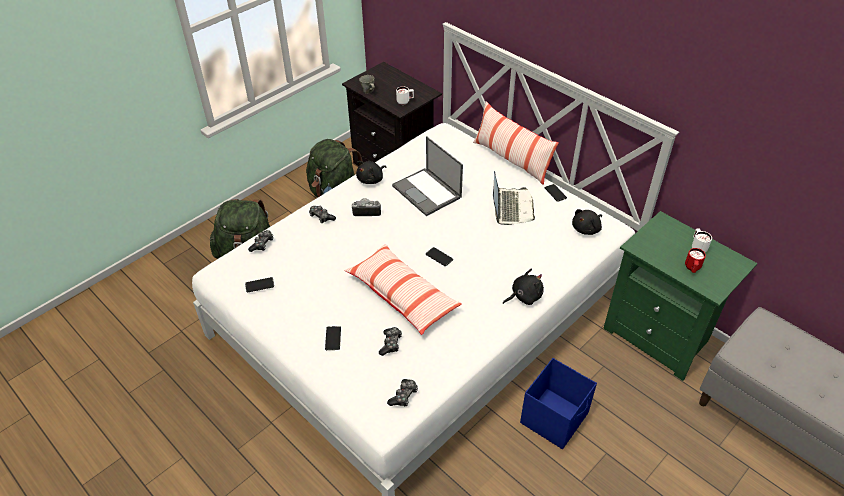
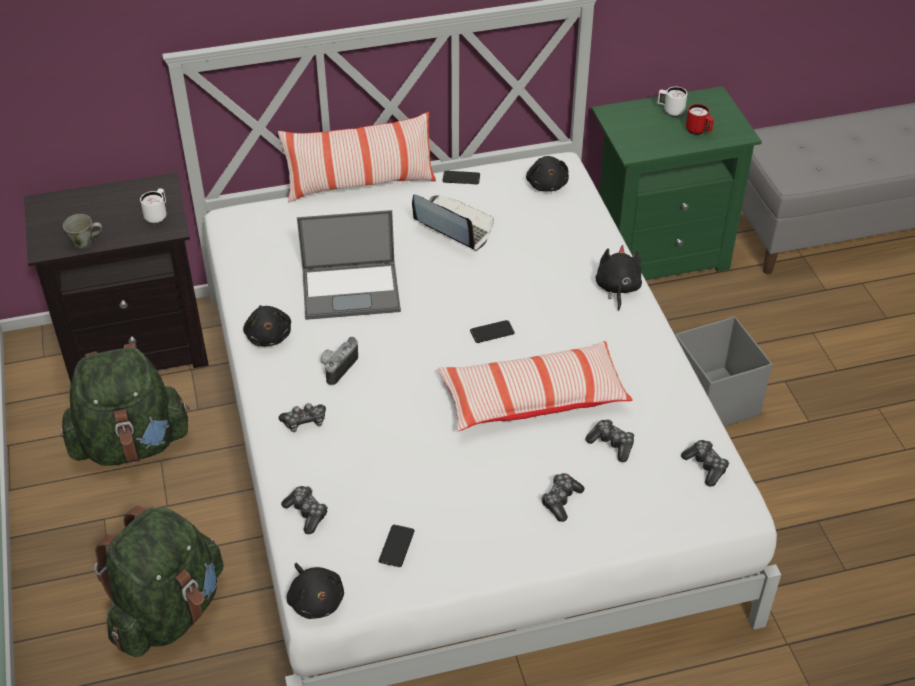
camera: 60 degrees left, 0 degrees up
(213, 273) = (316, 600): none -> black plush toy
(333, 338) = (561, 500): phone -> game controller
(555, 418) = (712, 399): blue storage box -> grey storage box

